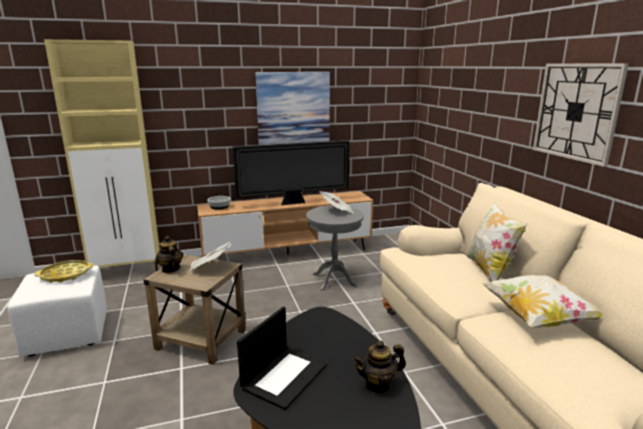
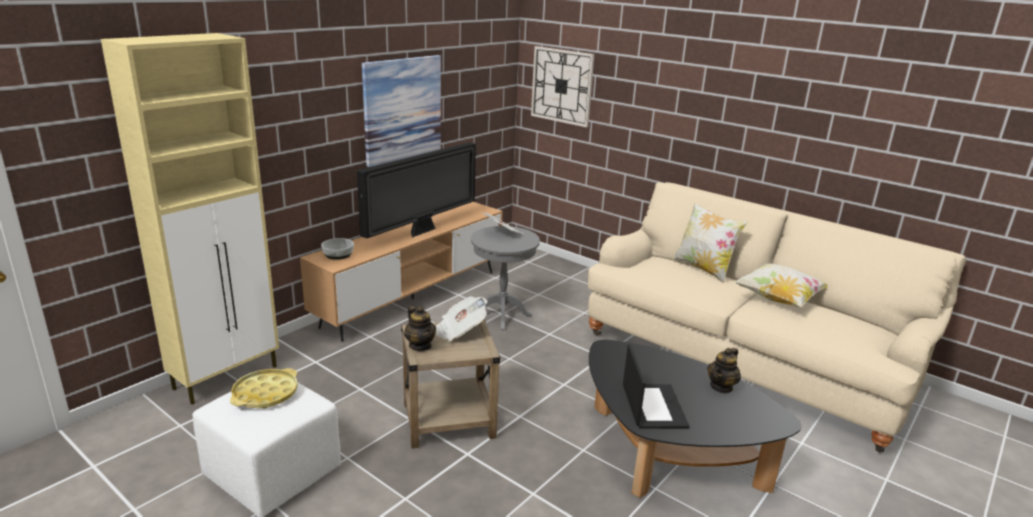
camera: 35 degrees left, 5 degrees up
(170, 269) = (420, 345): teapot -> teapot turned 150 degrees counterclockwise
(576, 111) = (749, 111): wall clock -> wall clock (562, 86)

